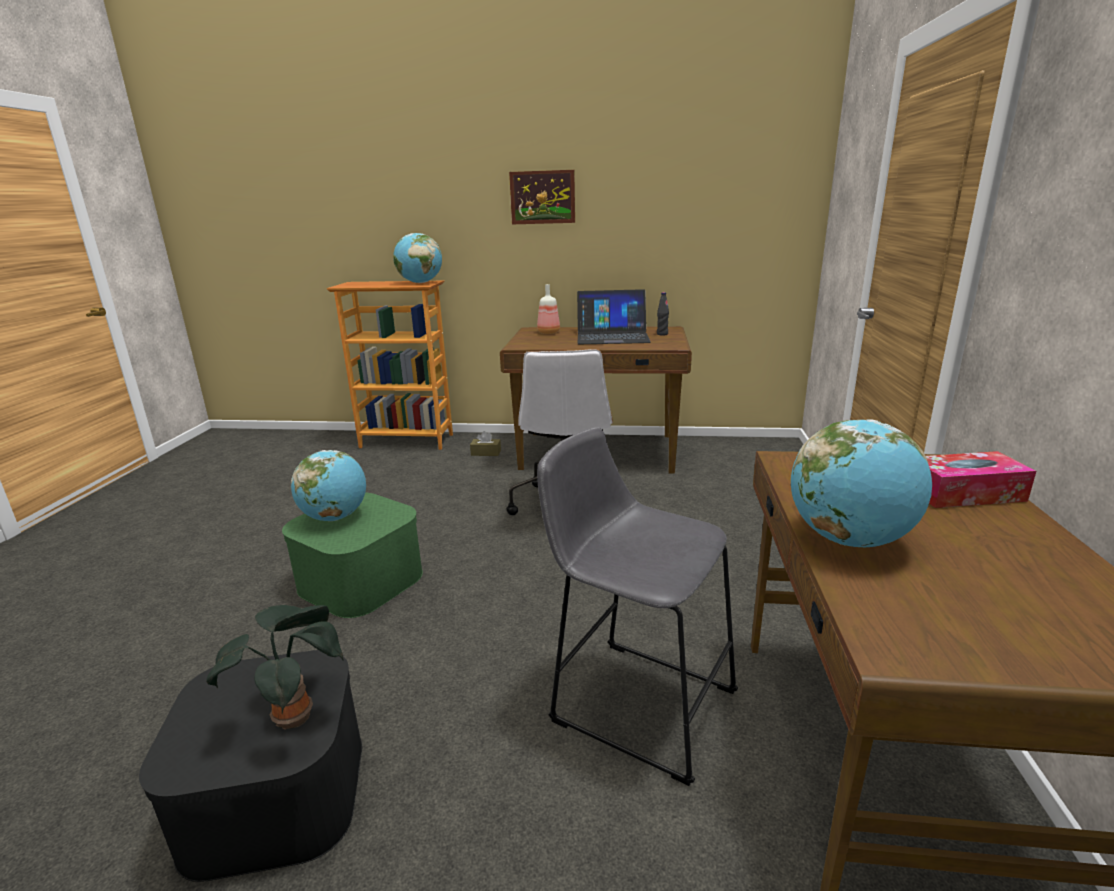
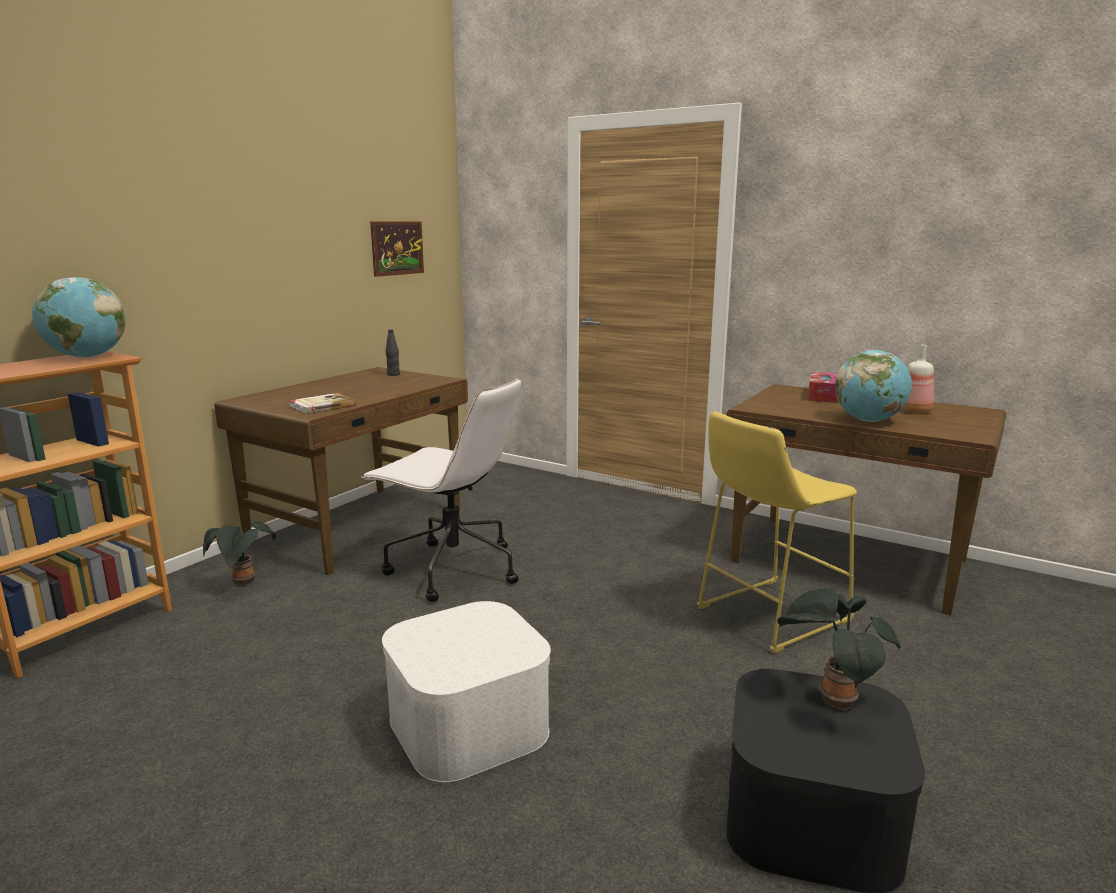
camera: 65 degrees left, 5 degrees down
(335, 517) = (445, 651): globe -> none
(360, 580) = (468, 724): green storage box -> white storage box
(486, 453) = (244, 583): brown tissue box -> potted plant
(540, 343) = (322, 406): none -> book
(542, 197) = (224, 225): picture -> picture (397, 248)
(548, 332) = (279, 397): bottle -> bottle (915, 411)
(612, 336) = (360, 385): laptop -> none
(635, 701) = (767, 616): grey stool -> yellow stool

